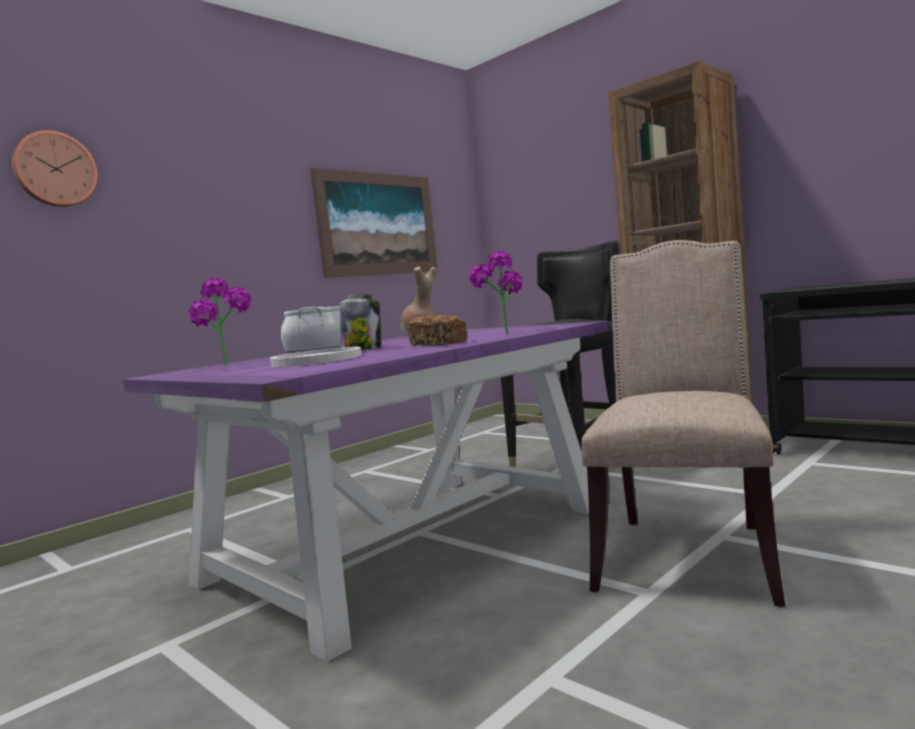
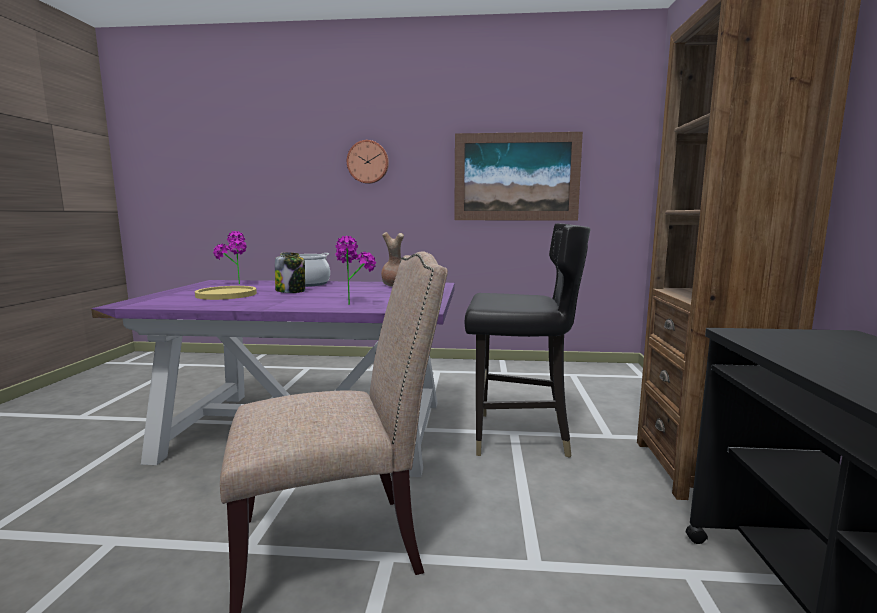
camera: 50 degrees right, 5 degrees up
(55, 170) = (283, 149): wall clock -> wall clock (368, 162)
(317, 360) = (226, 294): white plate -> yellow plate
(438, 344) = (290, 301): bread -> none

